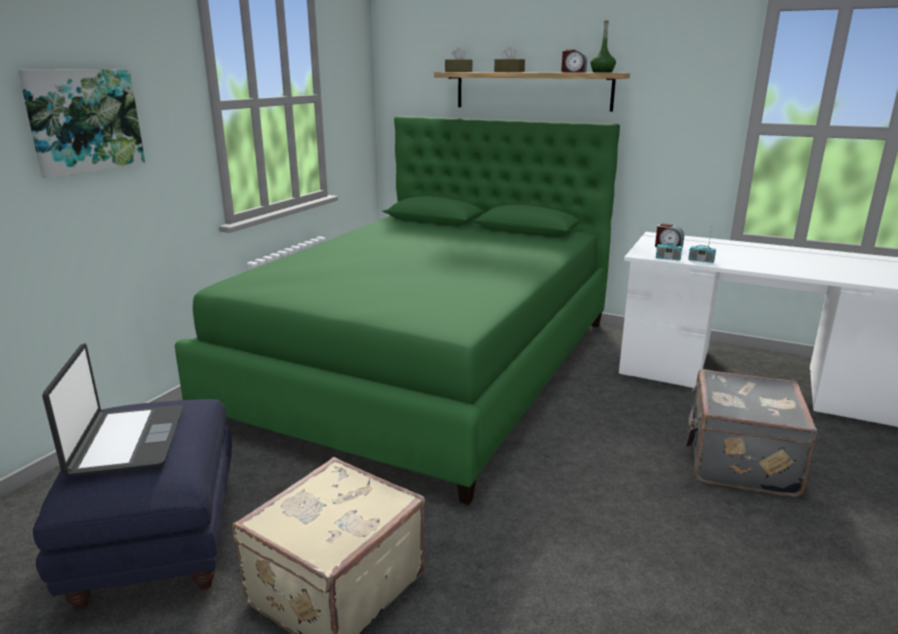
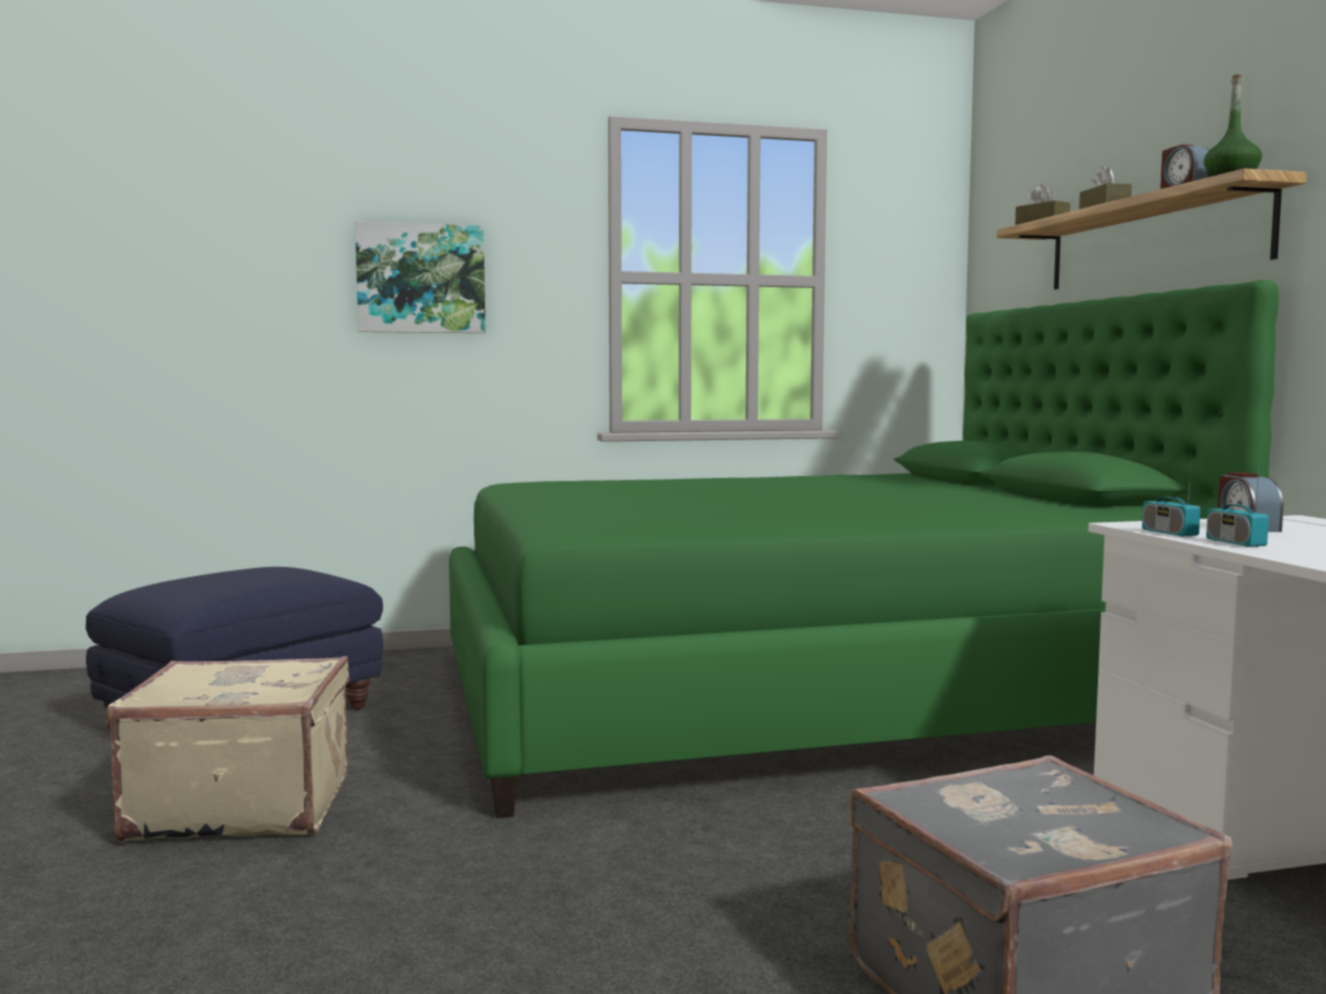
camera: 50 degrees right, 15 degrees down
(126, 441) = (219, 576): laptop -> none

